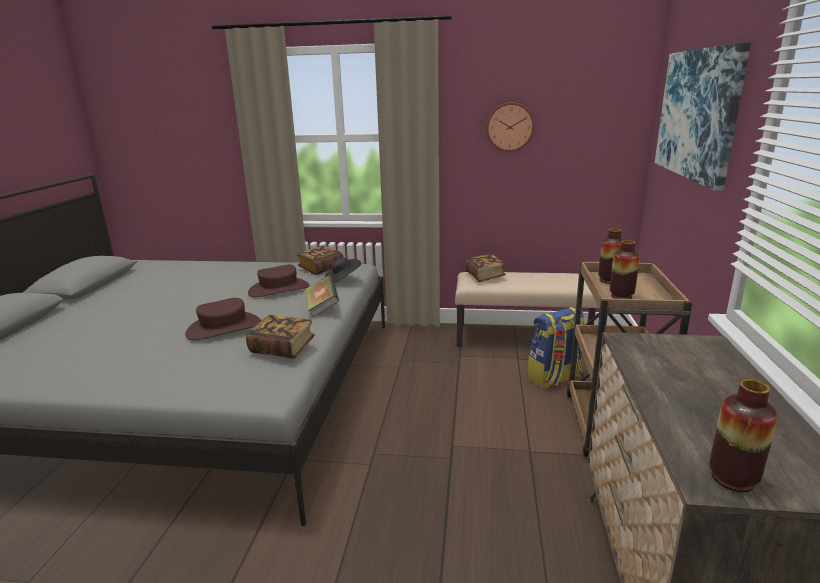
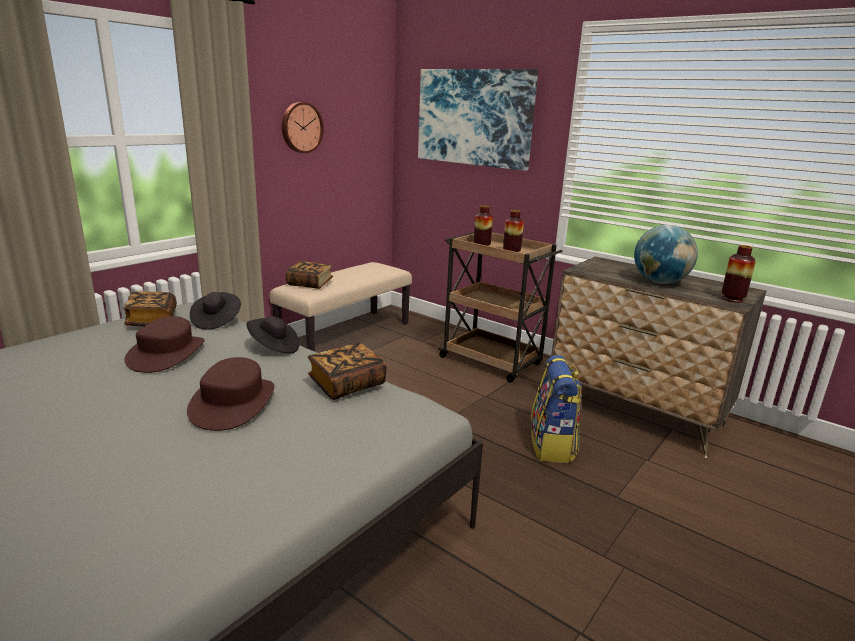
camera: 60 degrees left, 0 degrees up
(322, 308) = (274, 347): book -> black hat
(554, 378) = (415, 351): backpack -> backpack (552, 446)
(691, 400) = (659, 282): none -> globe

